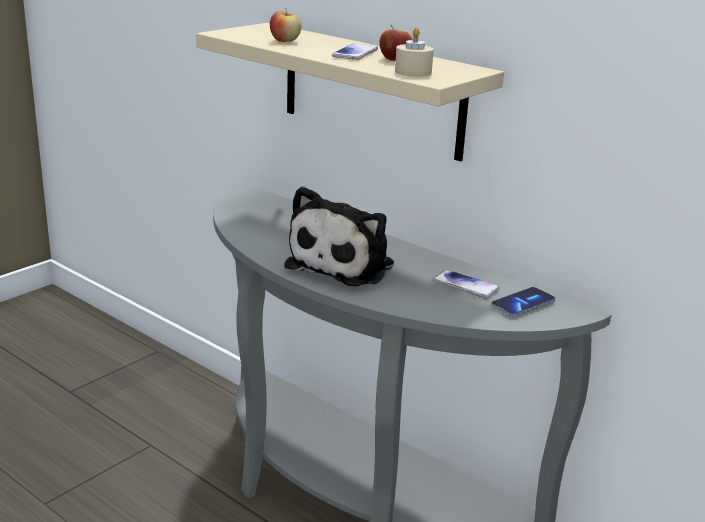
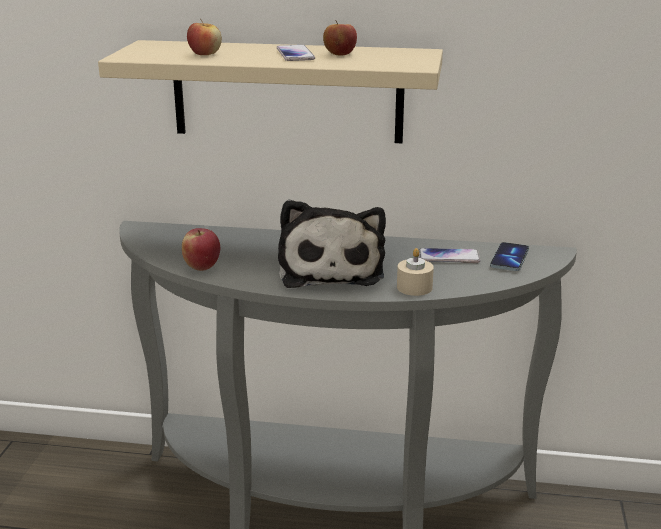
camera: 30 degrees left, 0 degrees up
(246, 233) = (202, 267): none -> apple
(413, 72) = (384, 62): beige candle -> beige candle (414, 287)

